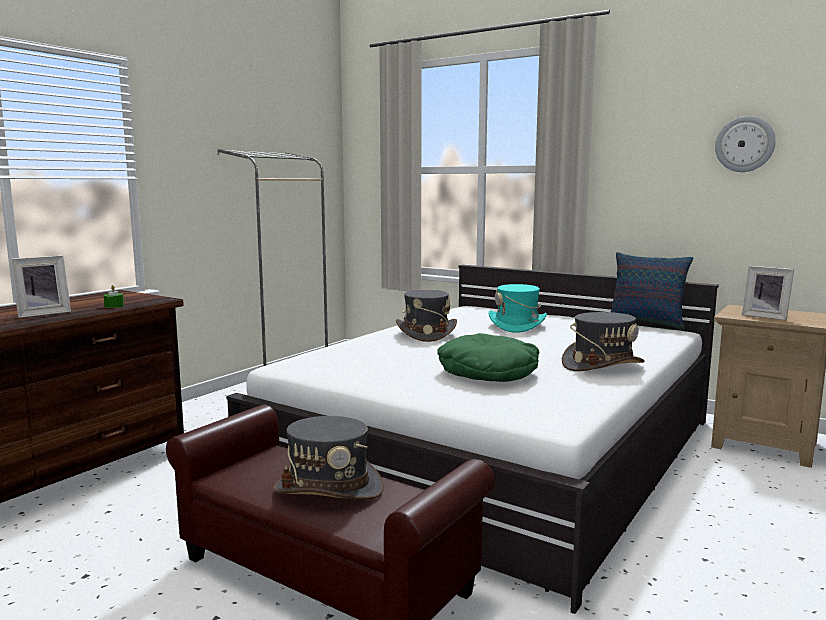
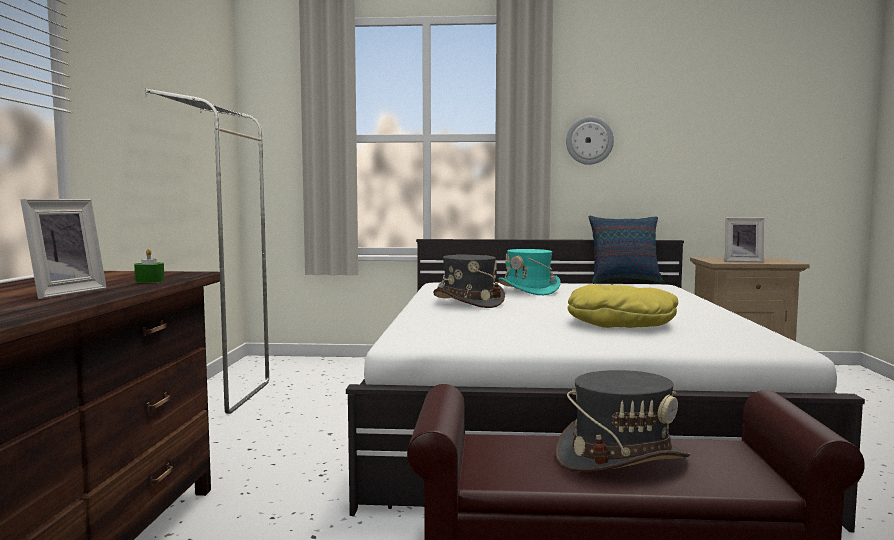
camera: 30 degrees left, 5 degrees down
(490, 373) = (621, 323): green pillow -> yellow pillow
(602, 365) = (684, 308): grey hat -> none
(745, 144) = (685, 117): wall clock -> wall clock (589, 140)

